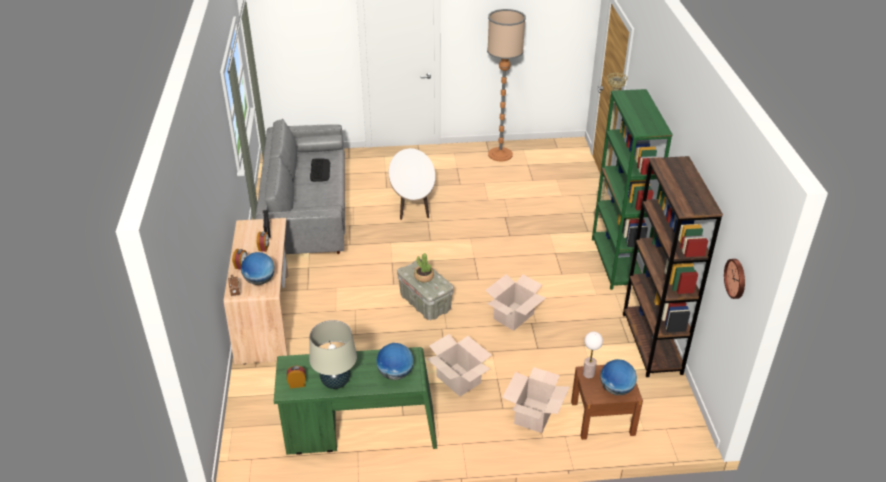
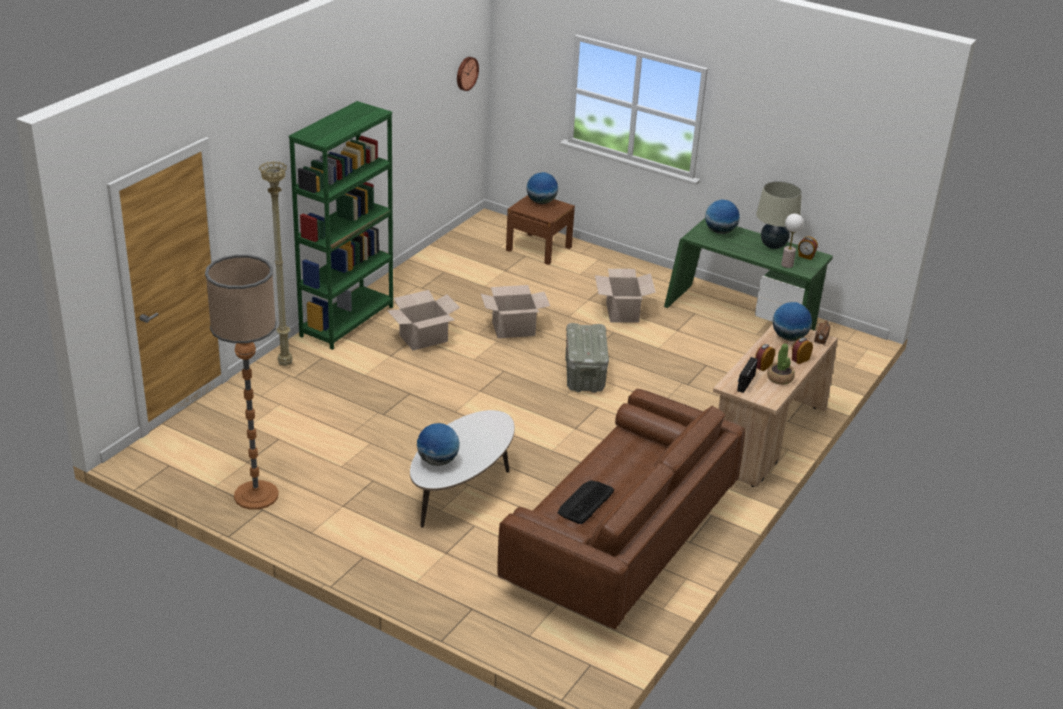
camera: 145 degrees left, 5 degrees down
(307, 213) = (620, 542): grey sofa -> brown sofa
(415, 161) = (438, 461): none -> globe
(424, 277) = (588, 341): potted plant -> potted plant (780, 378)
(534, 415) = (588, 270): cardboard box -> cardboard box (423, 338)
(588, 374) = (548, 215): table lamp -> table lamp (787, 265)
(652, 343) = (427, 263): brown bookcase -> none

